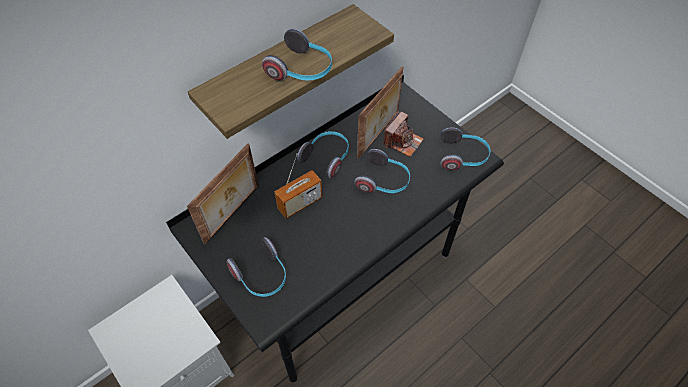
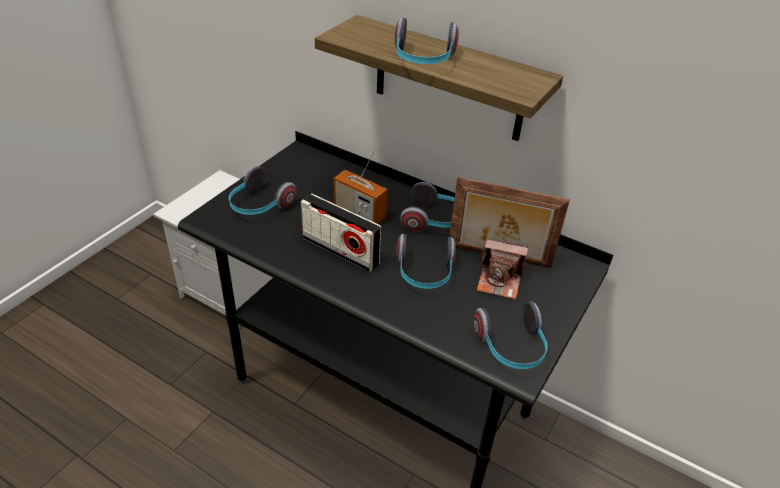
camera: 70 degrees right, 15 degrees down
(233, 214) = (326, 172): picture frame -> none
(343, 227) = (340, 251): none -> radio

